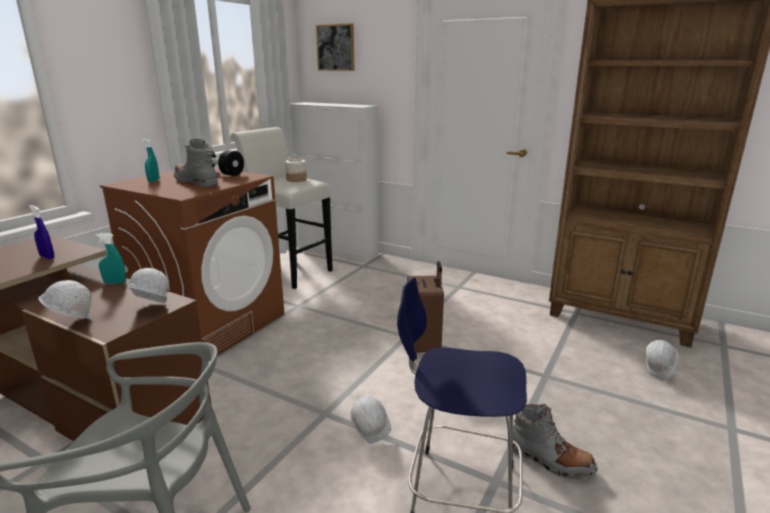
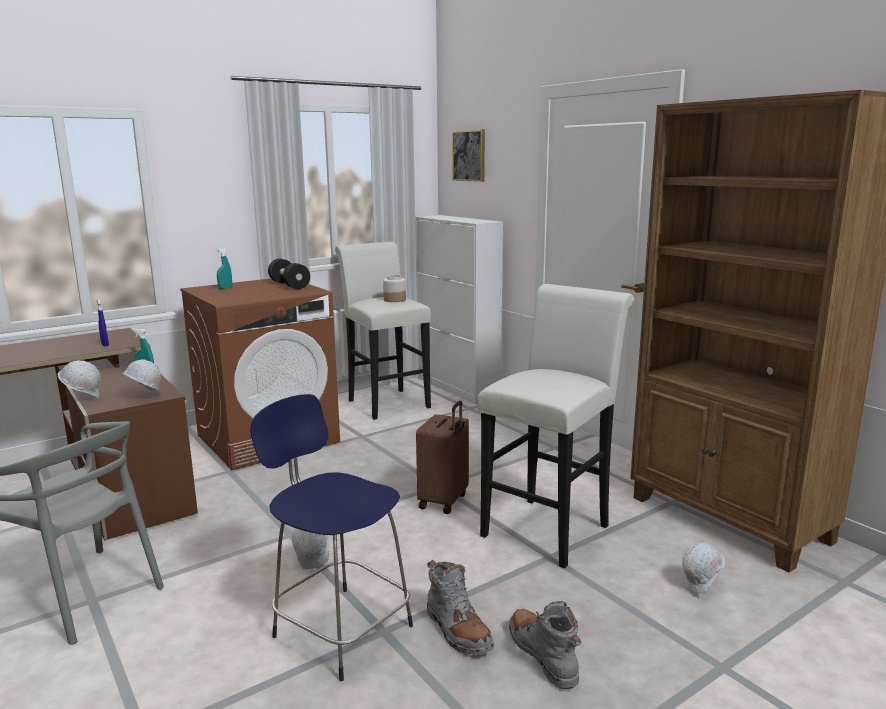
camera: 25 degrees right, 5 degrees down
(196, 182) = (256, 292): grey boot -> grey boot (543, 655)
(521, 351) = (550, 527): none -> white stool

